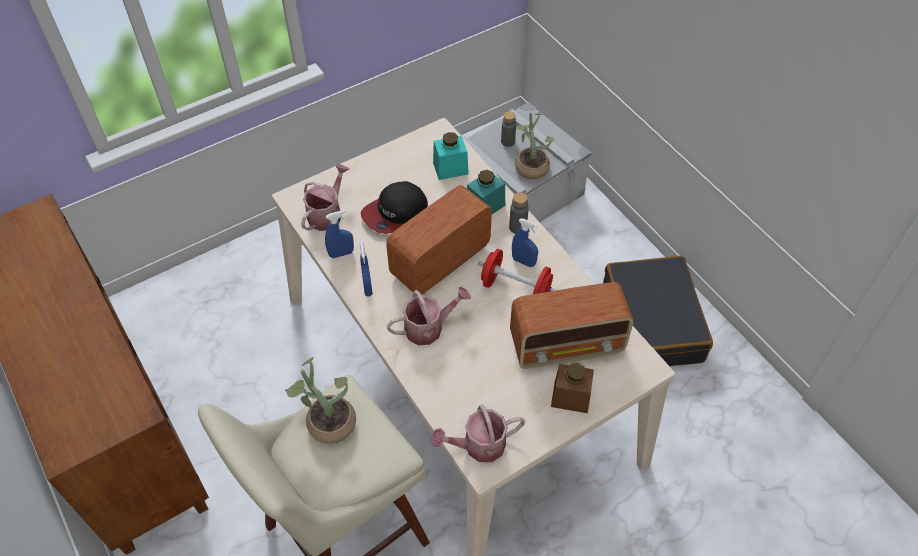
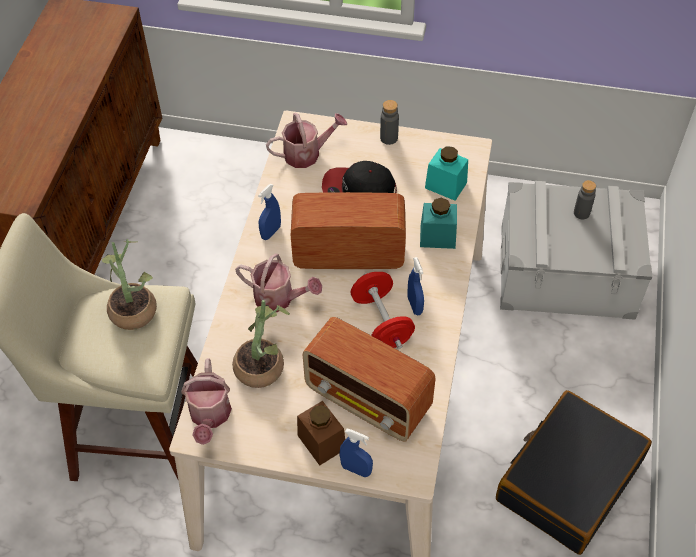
camera: 45 degrees right, 0 degrees up
(341, 253) = (282, 192): blue spray bottle -> blue spray bottle (356, 469)
(478, 446) = (210, 416): watering can -> watering can turned 120 degrees counterclockwise
(517, 227) = (443, 274): grey bottle -> grey bottle (389, 138)
(531, 165) = (579, 248): potted plant -> potted plant (263, 364)

